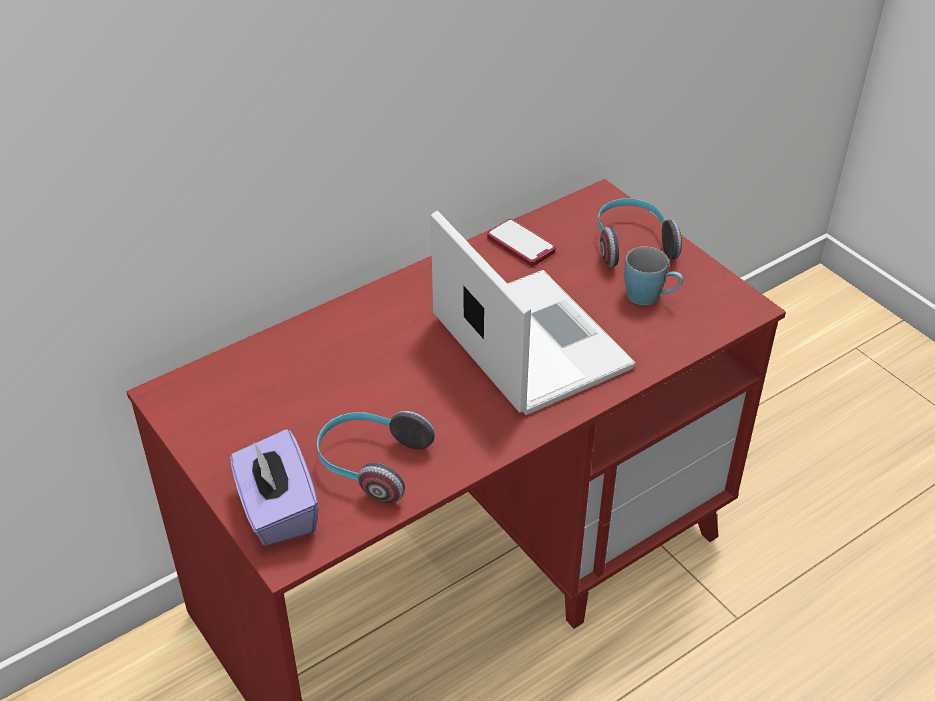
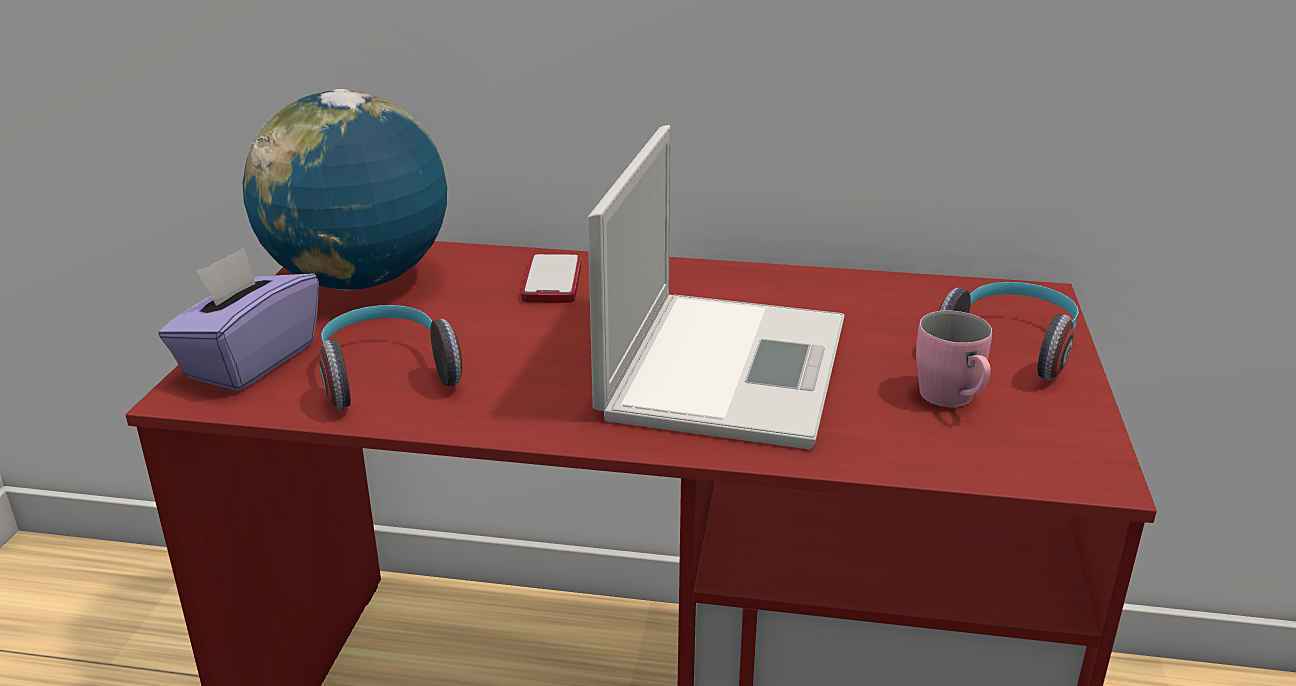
camera: 45 degrees right, 15 degrees down
(233, 412) = (359, 281): none -> globe
(520, 244) = (862, 291): phone -> phone (552, 281)
(650, 298) = (953, 401): blue mug -> pink mug

